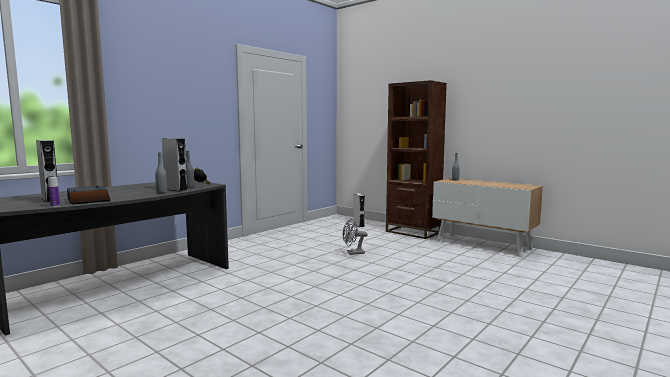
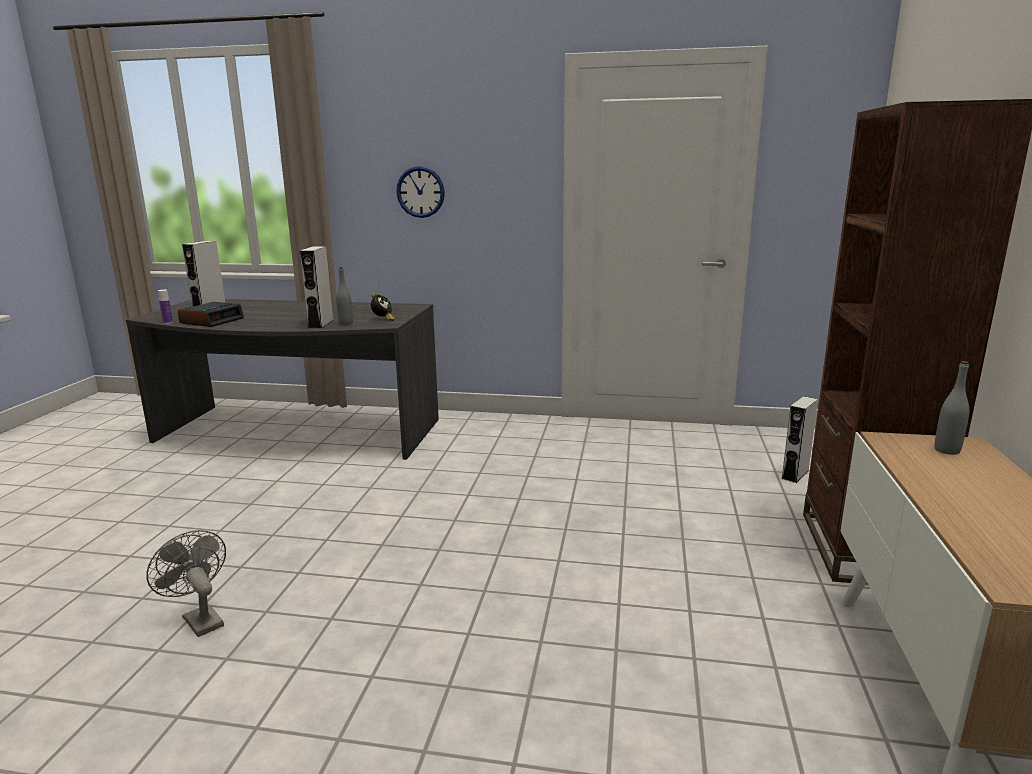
camera: 60 degrees right, 10 degrees up
(161, 192) = (290, 325): grey bottle -> none
(163, 110) = (420, 192): none -> wall clock
(353, 253) = (592, 525): grey fan -> grey fan (199, 619)

